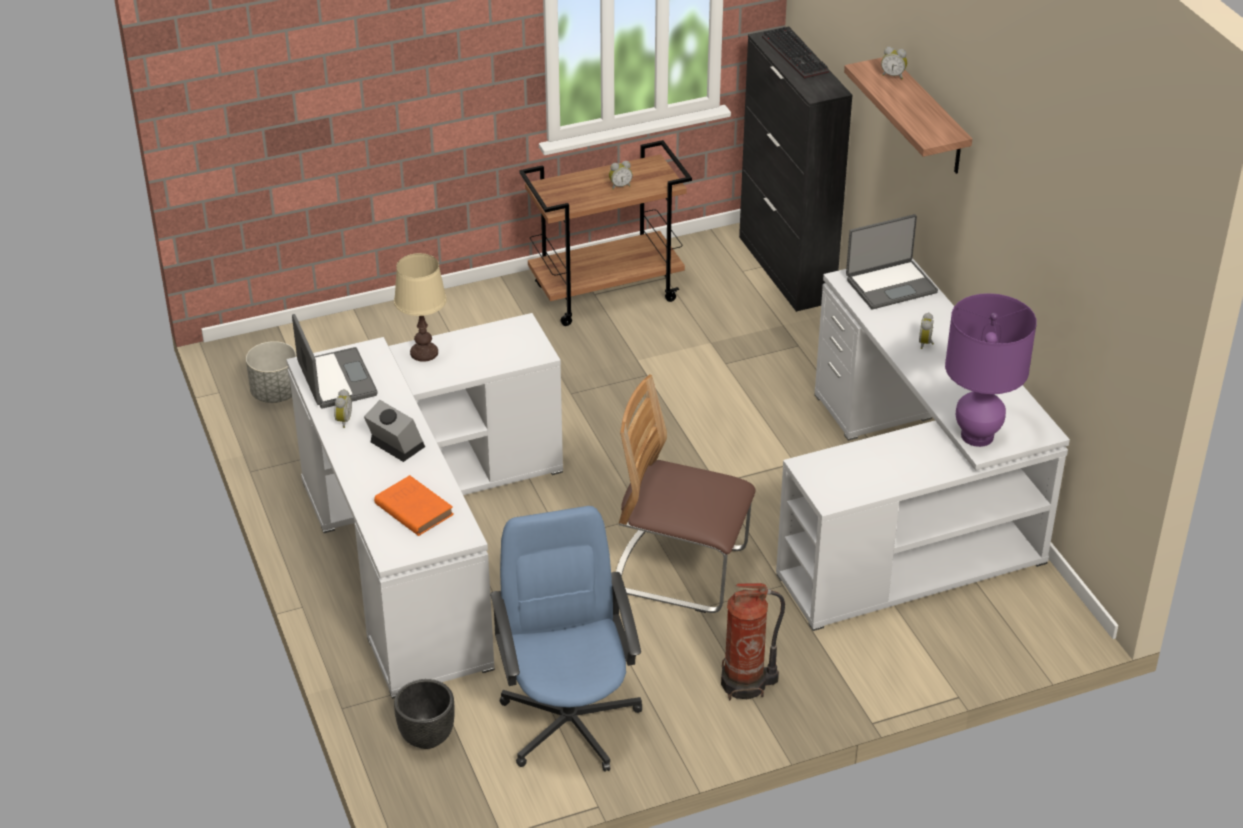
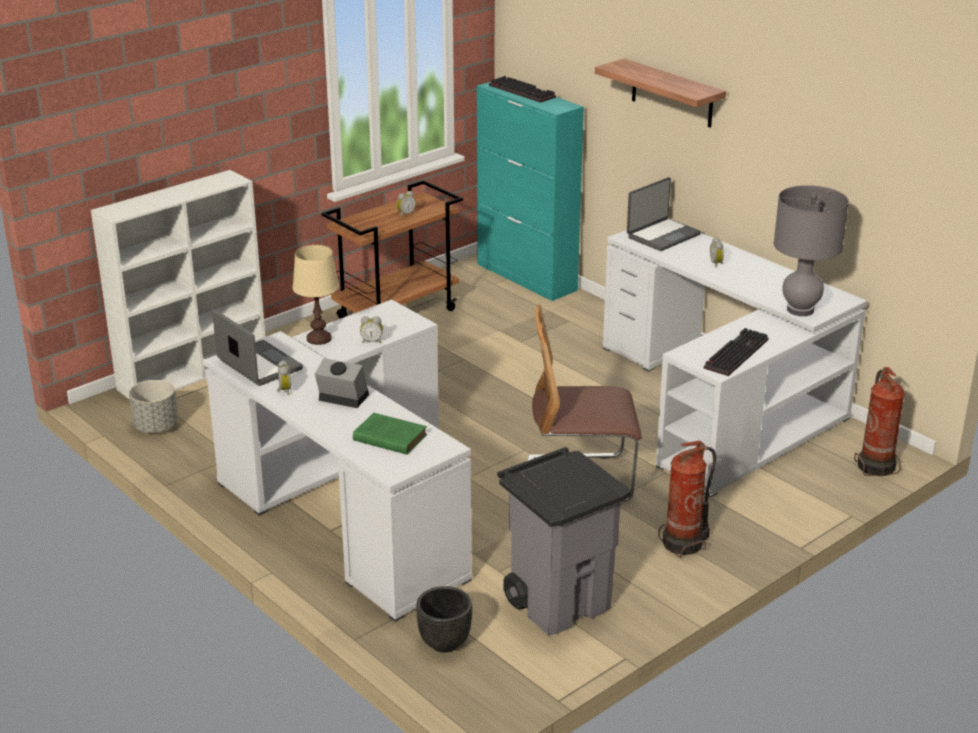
camera: 20 degrees left, 10 degrees down
(348, 326) = (194, 371): none -> white bookcase
(412, 508) = (388, 437): orange book -> green book
(569, 721) = (559, 602): blue office chair -> grey trash can
(786, 269) = (527, 277): black cabinet -> turquoise cabinet
(866, 478) = (735, 353): none -> keyboard
(893, 75) = (636, 67): alarm clock -> alarm clock (372, 341)
(977, 436) = (800, 310): purple table lamp -> grey table lamp
(1033, 637) = (876, 465): none -> fire extinguisher

